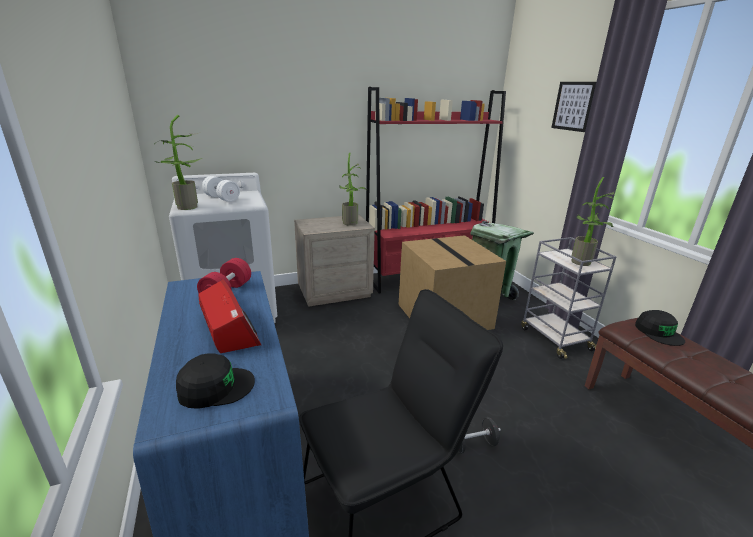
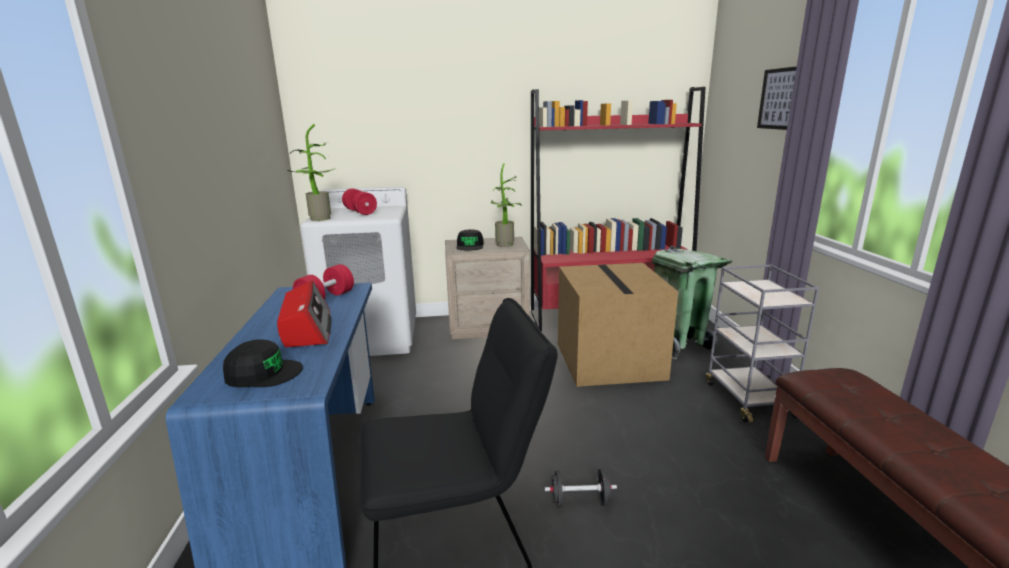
camera: 15 degrees right, 5 degrees down
(222, 198) = (360, 212): white dumbbell -> red dumbbell
(583, 263) = (776, 296): potted plant -> none
(658, 332) = (856, 386): black cap -> black cap (470, 246)

